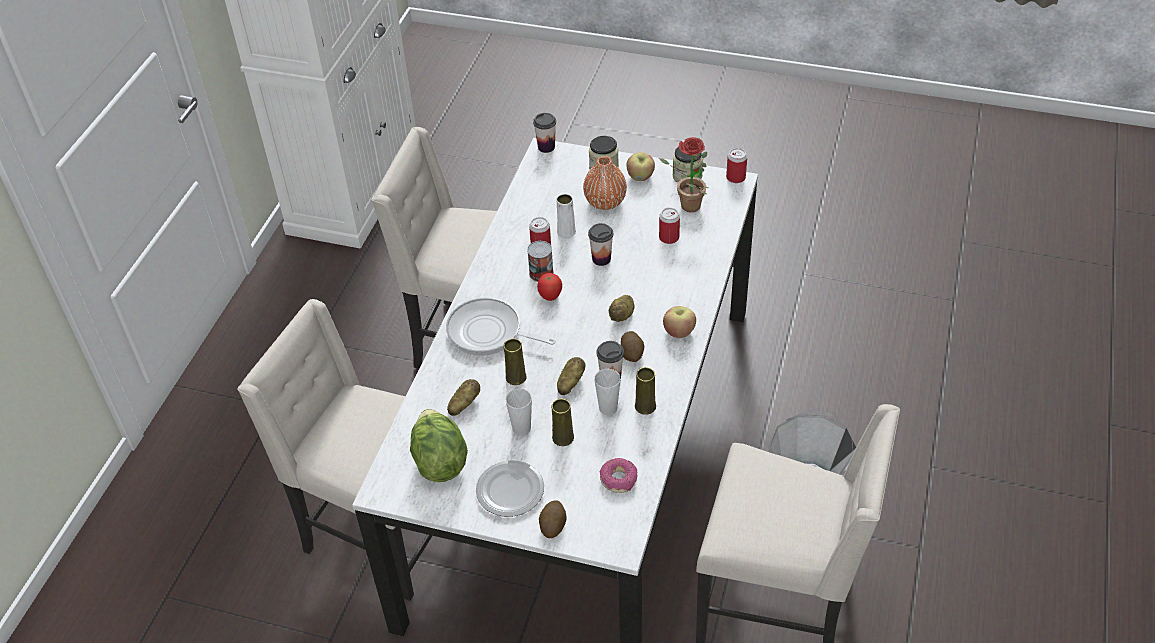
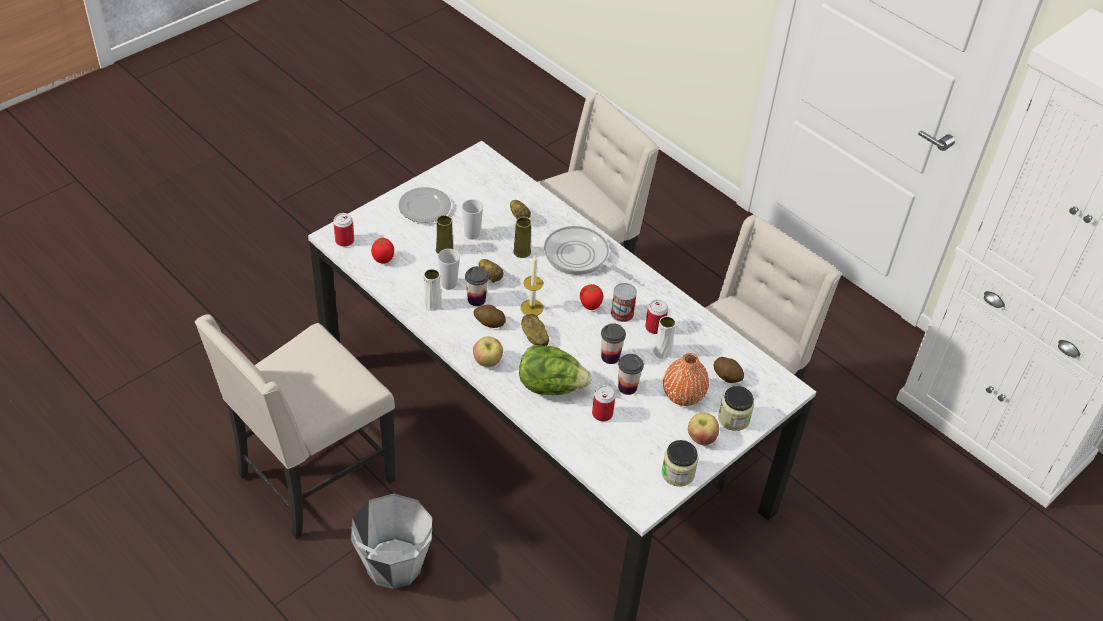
camera: 115 degrees right, 0 degrees up
(439, 461) = (480, 187): lettuce -> lettuce (551, 387)
(489, 333) = (579, 257): frying pan -> frying pan turned 105 degrees counterclockwise
(546, 147) = (794, 393): cup -> cup (627, 387)
(553, 525) = (379, 214): potato -> potato (727, 376)
(586, 334) = (532, 307): none -> candle
(619, 479) = (383, 260): donut -> tomato
(645, 406) = (432, 304): yellow vase -> white vase
(686, 206) = (635, 449): potted plant -> none
(735, 177) = (649, 510): can -> can (344, 241)

